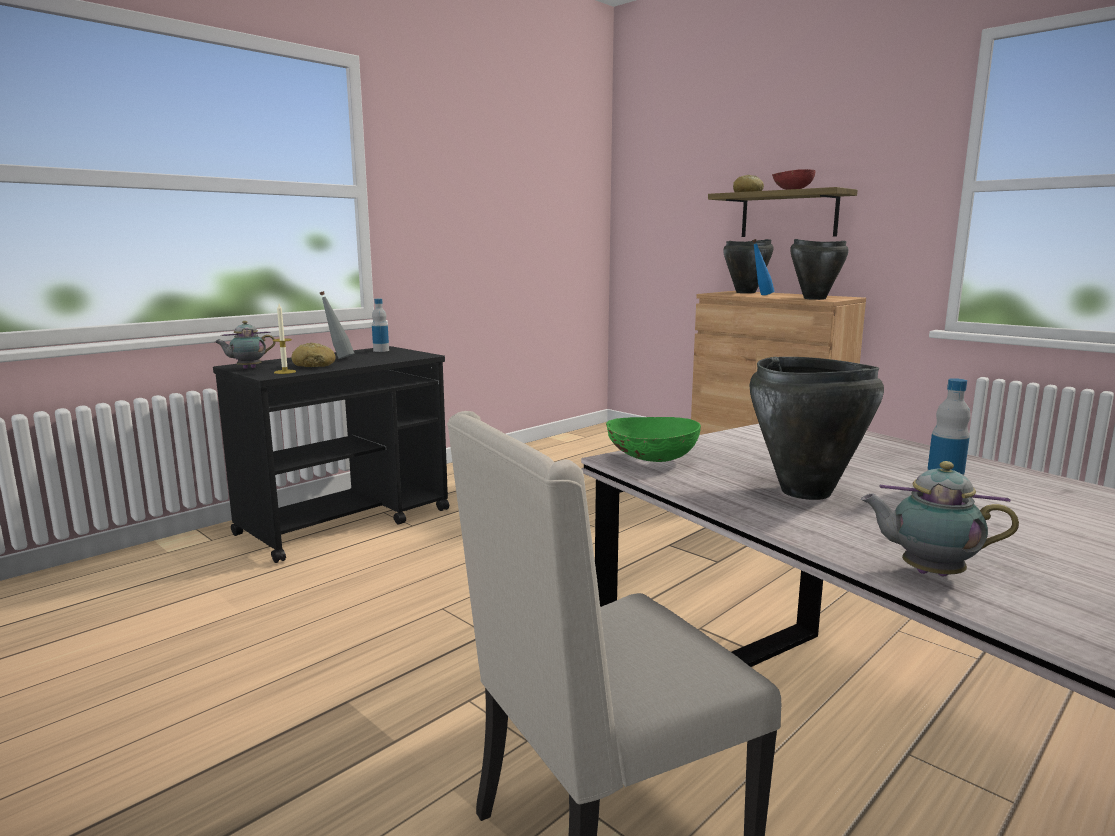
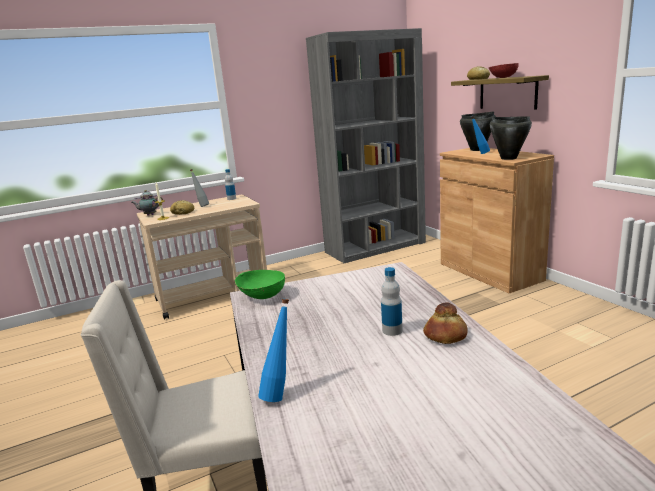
camera: 20 degrees right, 5 degrees up
(346, 521) = (213, 296): black cart -> beige cart
(572, 445) = (375, 247): none -> grey bookcase
(805, 492) = (306, 328): black cooking pot -> none
(927, 573) = (280, 393): teapot -> blue bottle
(1030, 487) = (445, 336): none -> bread

